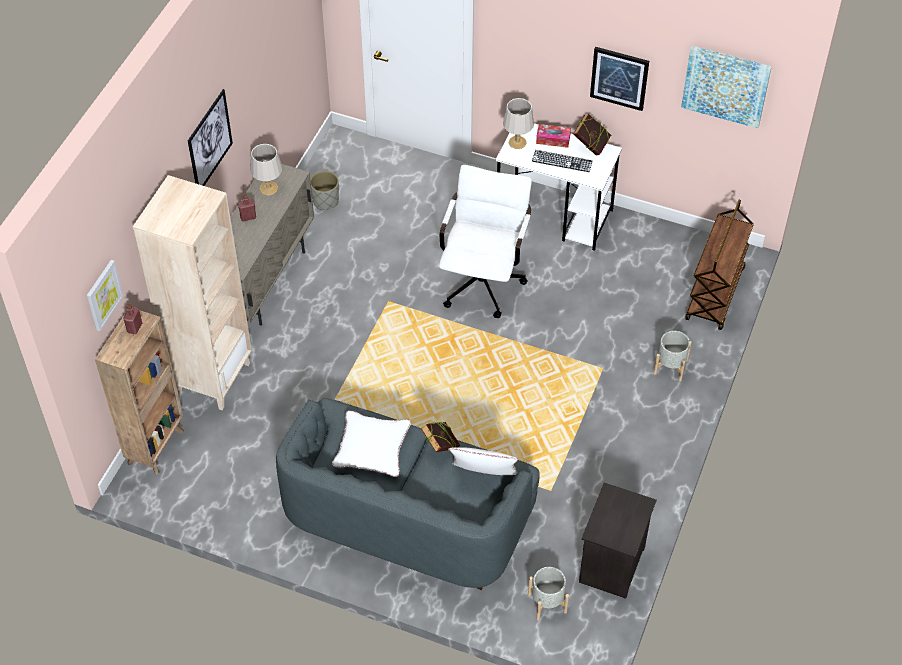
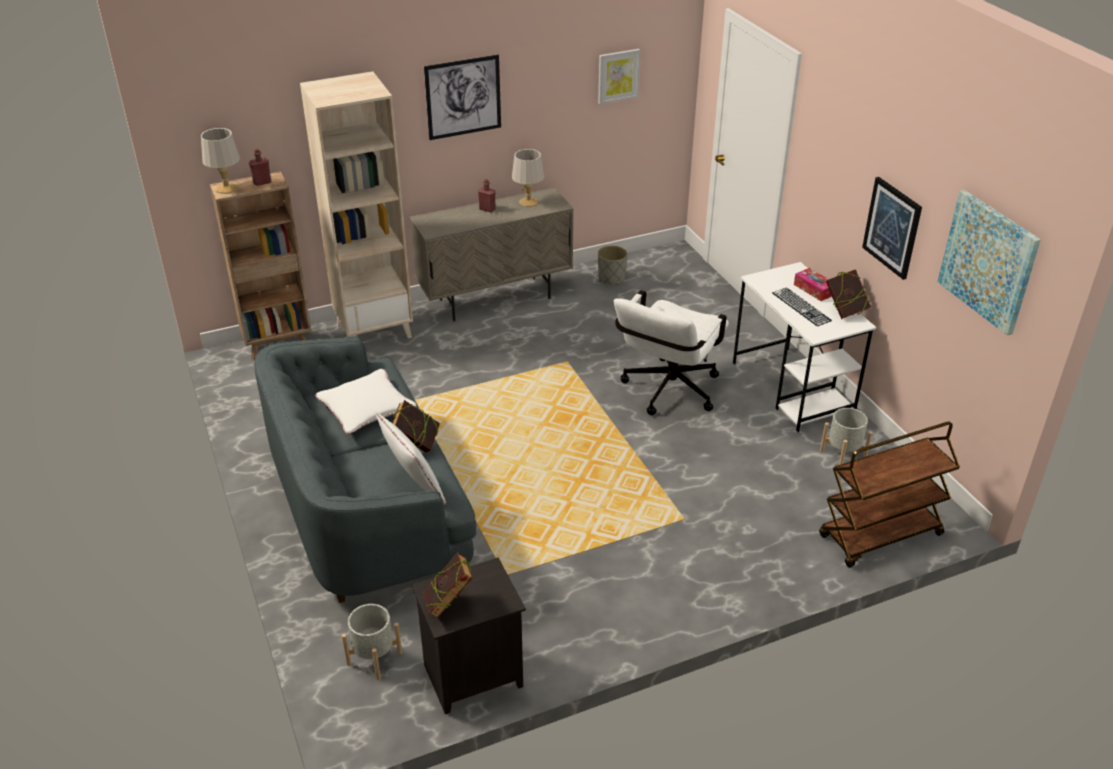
camera: 45 degrees right, 15 degrees down
(103, 295) = (245, 130): picture -> picture (618, 76)
(483, 279) = (666, 393): white office chair -> white office chair turned 150 degrees clockwise
(517, 142) = (777, 276): grey table lamp -> grey table lamp (226, 188)
(616, 531) = (449, 603): none -> book
(670, 366) = (754, 561): grey planter -> grey planter (843, 455)

